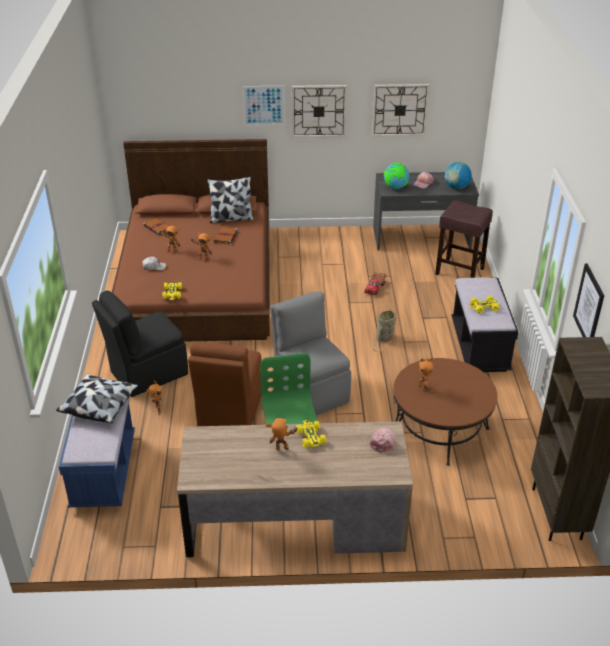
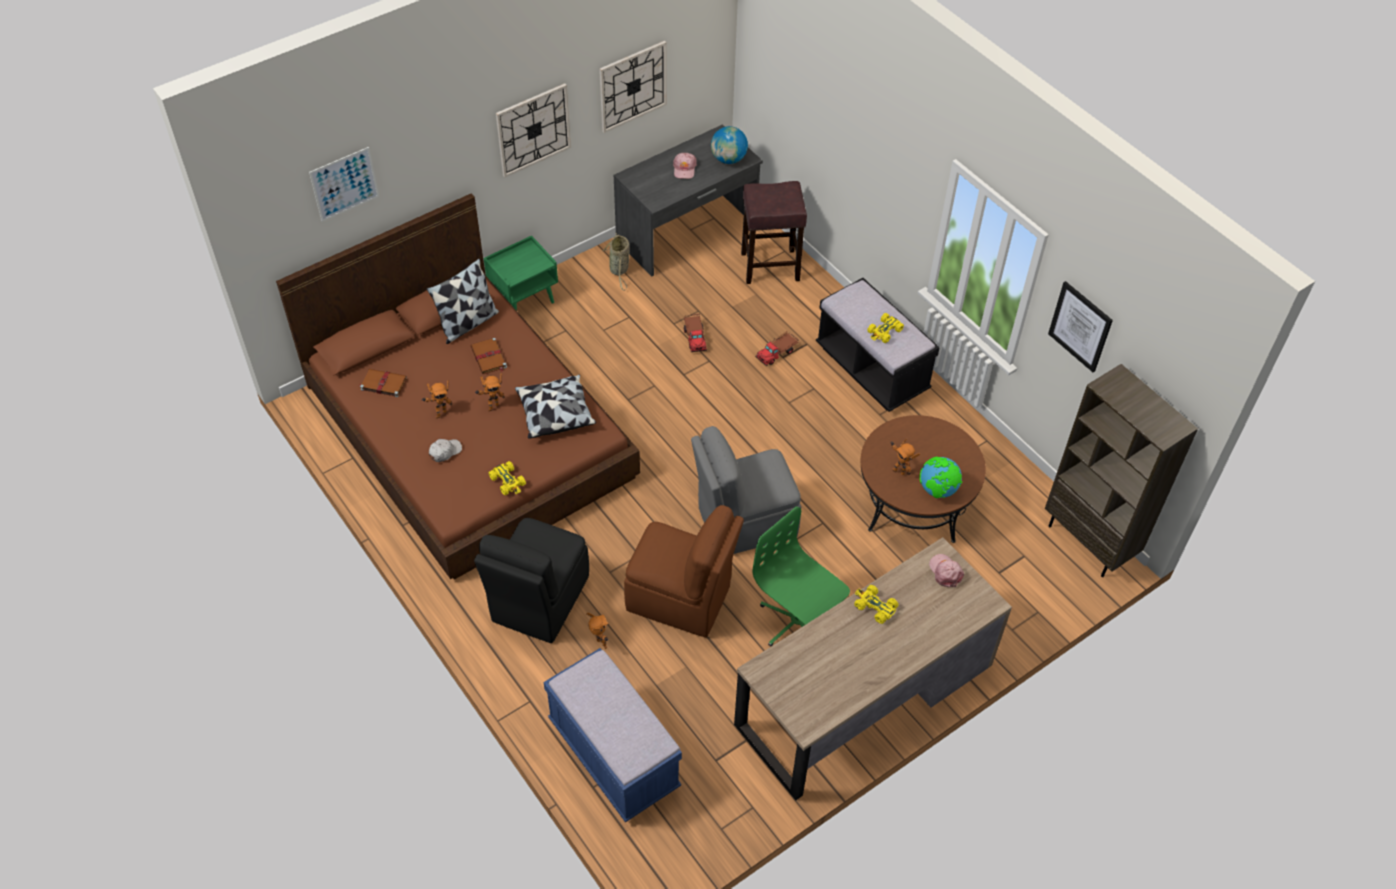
camera: 35 degrees left, 15 degrees up
(99, 406) = (595, 689): pillow -> pillow (555, 414)
(229, 411) = (681, 599): brown chair -> brown chair turned 45 degrees counterclockwise
(263, 105) = (462, 152): picture -> picture (344, 184)
(282, 450) = (862, 639): toy robot -> none
(290, 235) = (524, 300): none -> green nightstand
(311, 390) = (744, 523): grey chair -> grey chair turned 45 degrees counterclockwise
(384, 339) = (765, 409): basket -> basket (619, 270)
(395, 188) = (658, 191): globe -> globe (938, 490)
(421, 314) = (777, 353): none -> toy truck

